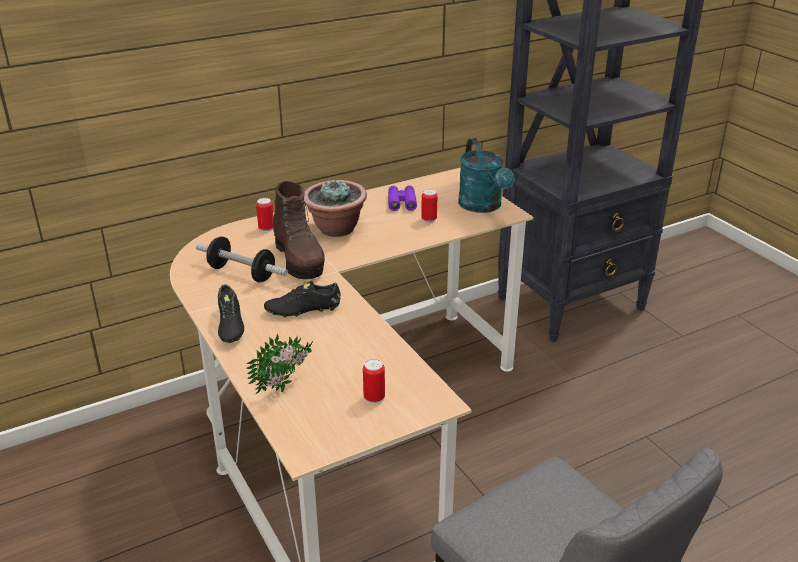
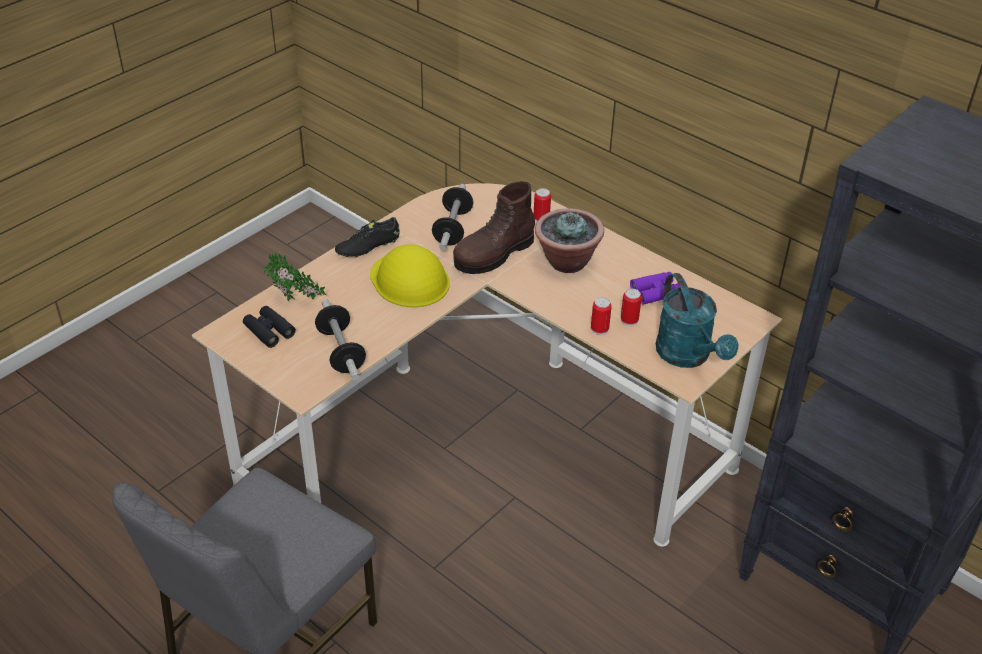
camera: 70 degrees right, 10 degrees up
(303, 310) = (409, 280): black shoe -> yellow hard hat
(325, 413) = (269, 331): none -> black binoculars
(374, 398) = (297, 353): can -> can (599, 329)
(388, 368) = (341, 351): none -> dumbbell
(483, 206) = (688, 356): turquoise watering can -> turquoise watering can turned 75 degrees counterclockwise

